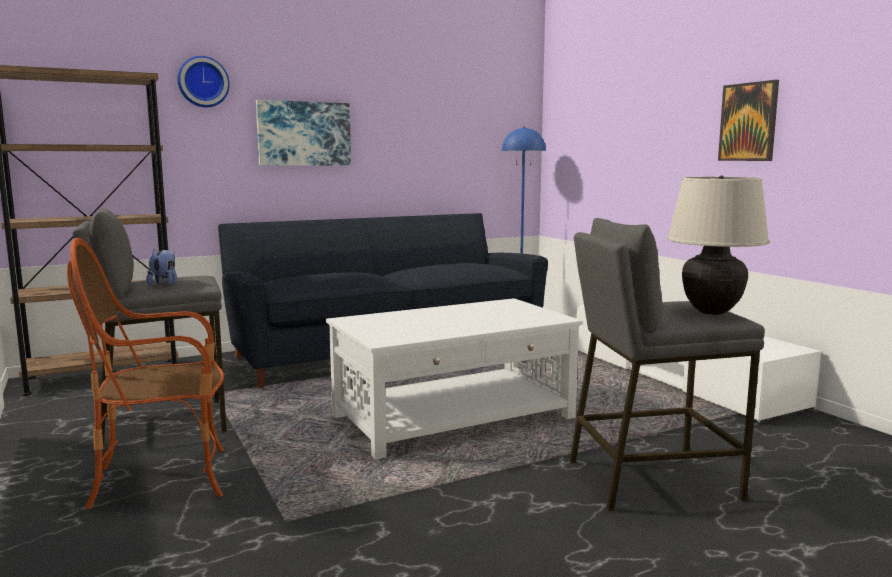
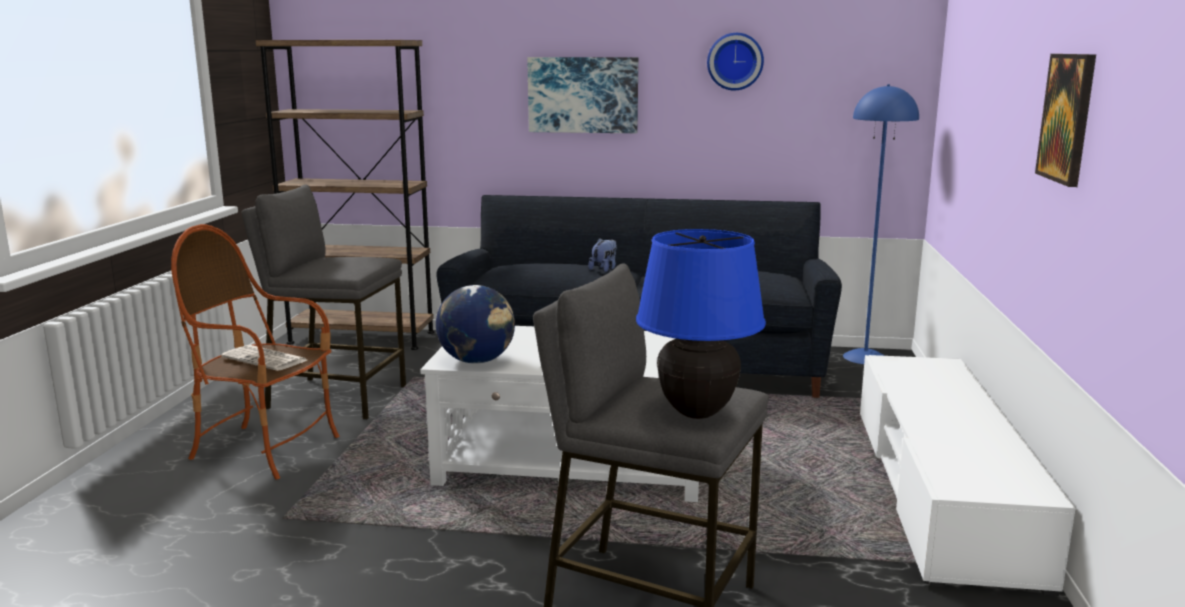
camera: 35 degrees right, 5 degrees up
(164, 283) = (330, 265): plush toy -> plush toy (604, 269)
(166, 377) = (266, 359): none -> newspaper
(203, 82) = (473, 39): wall clock -> wall clock (735, 61)
(403, 336) = (477, 361): none -> globe
(711, 312) = (696, 412): beige table lamp -> blue table lamp

